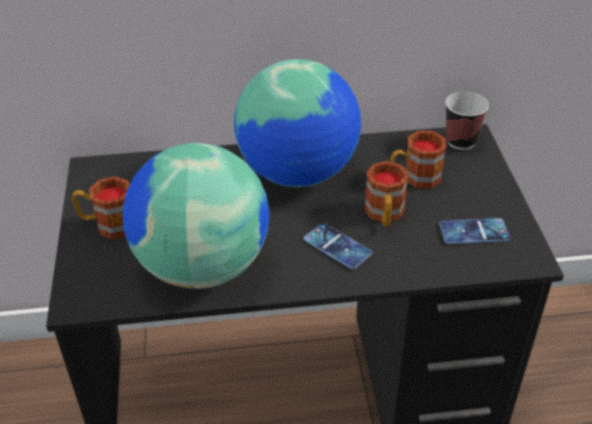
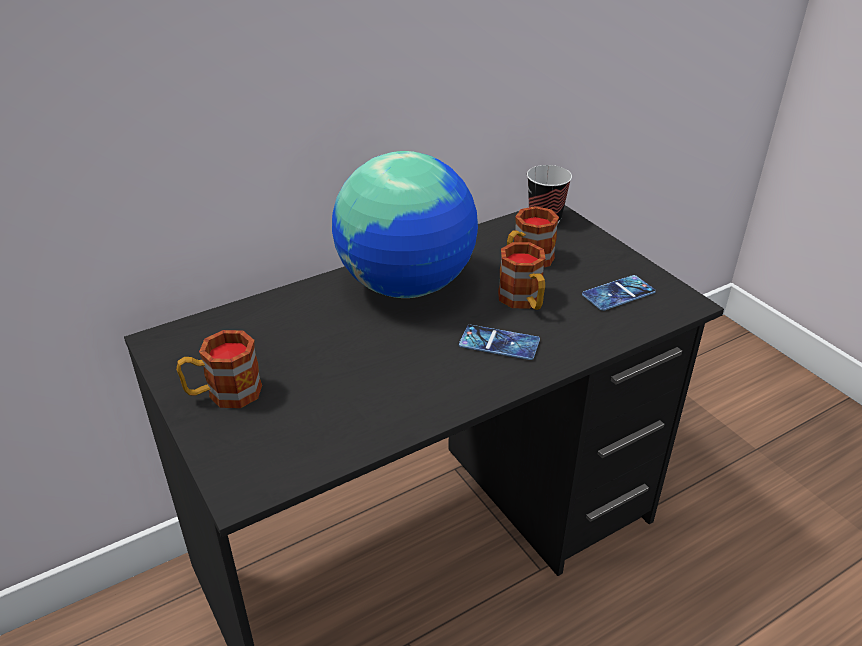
camera: 25 degrees left, 5 degrees down
(202, 265) = (367, 404): globe -> none

